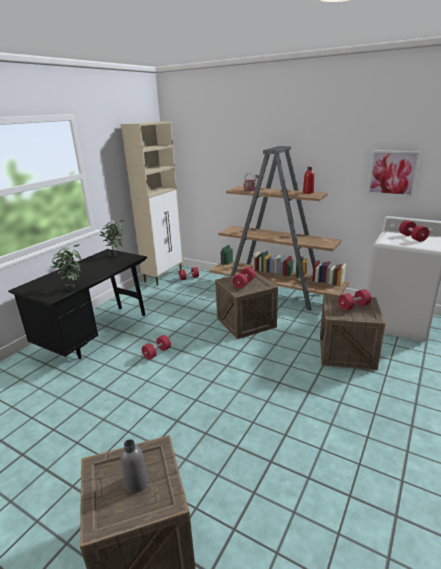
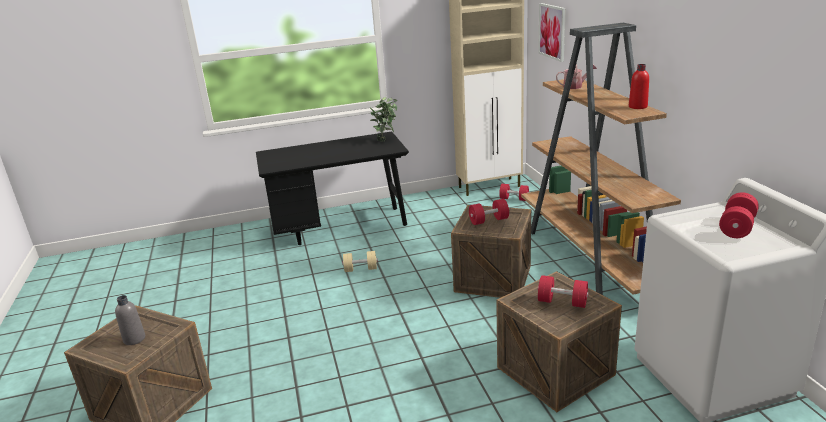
camera: 45 degrees right, 0 degrees up
(72, 287) = (297, 163): potted plant -> none
(157, 353) = (361, 269): red dumbbell -> beige dumbbell
(392, 173) = (765, 99): picture -> picture (552, 31)

